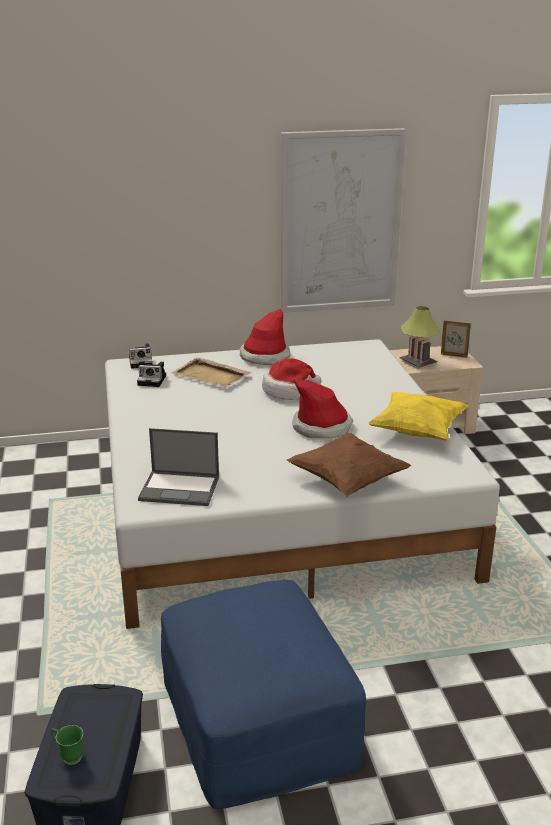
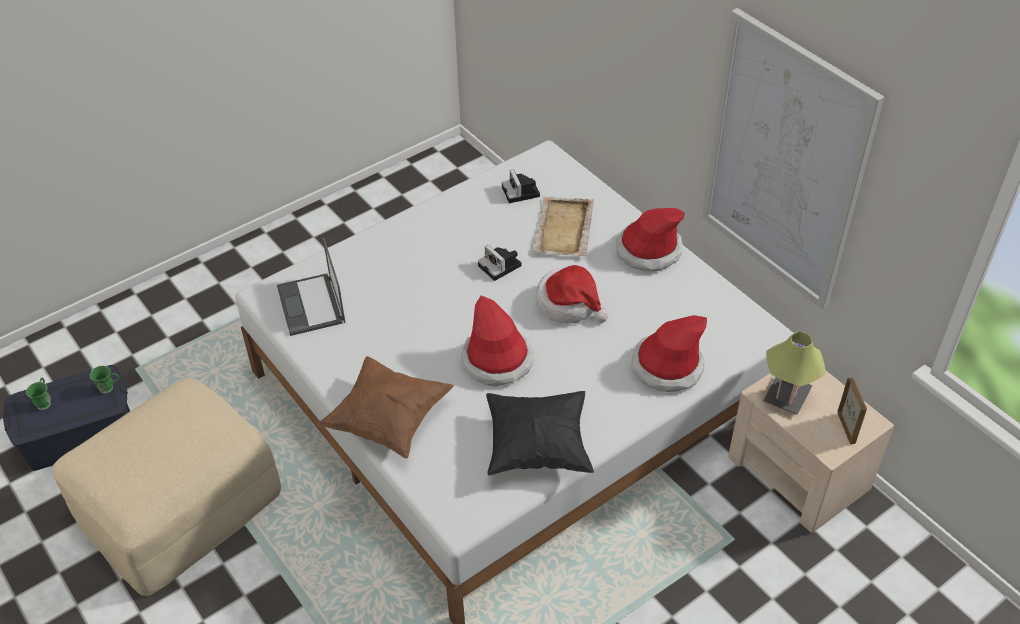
camera: 65 degrees right, 20 degrees up
(99, 695) = (110, 388): none -> green mug
(142, 362) = (559, 165): camera -> camera (501, 266)
(256, 718) = (178, 504): blue ottoman -> beige ottoman
(377, 376) = (667, 366): none -> hat
(417, 431) = (537, 446): yellow pillow -> black pillow

